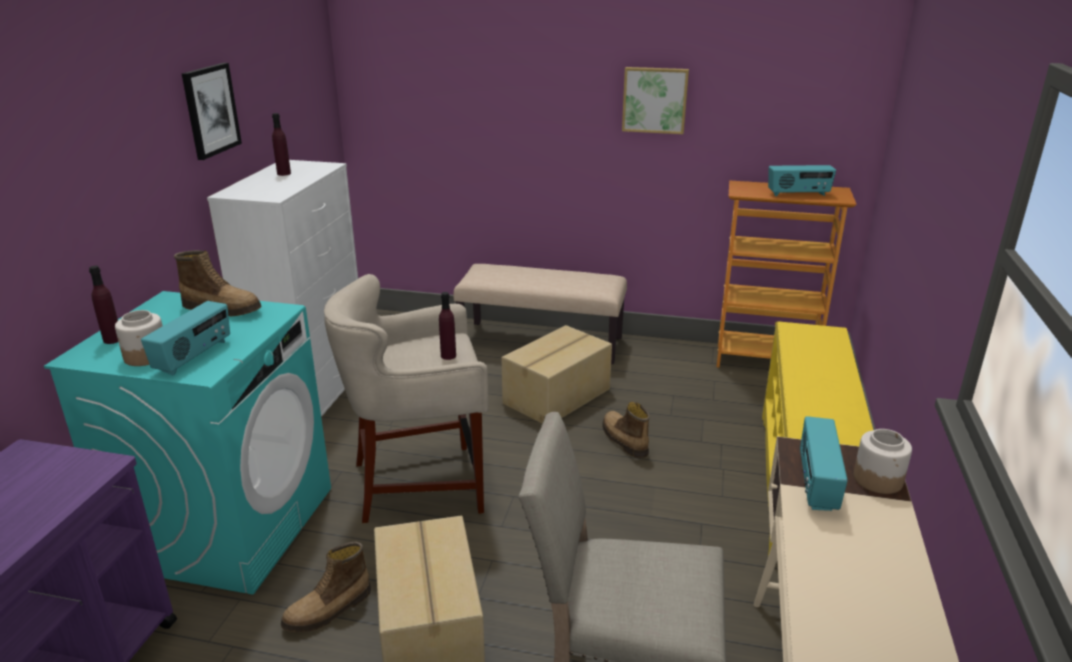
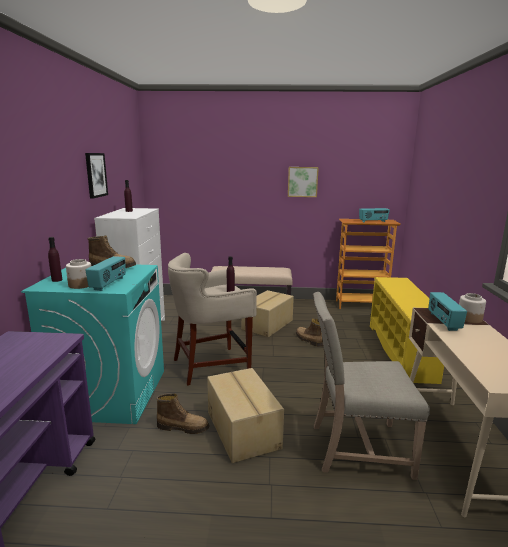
camera: 10 degrees left, 10 degrees down
(329, 610) = (183, 427): boot -> boot turned 120 degrees counterclockwise

